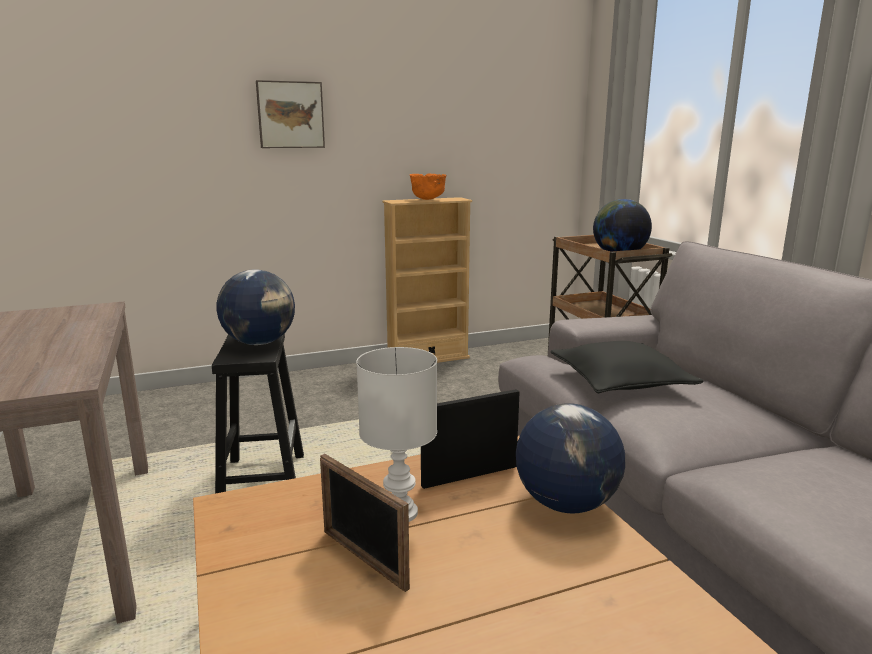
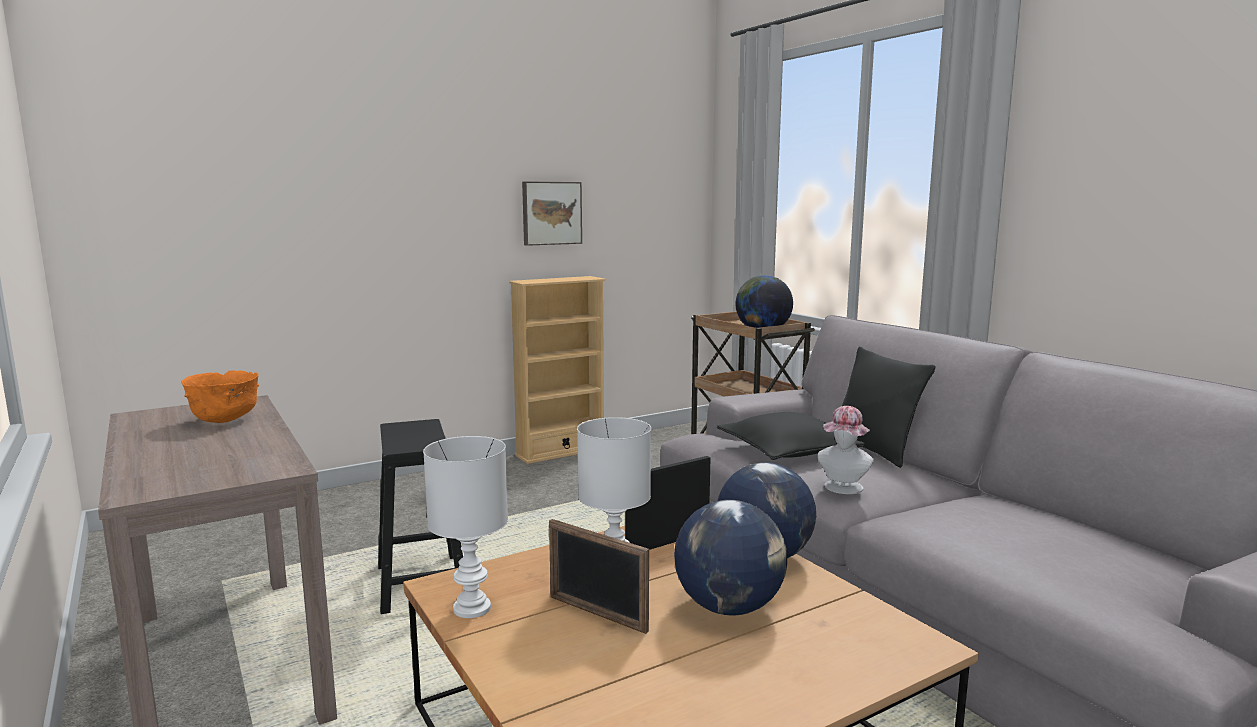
camera: 10 degrees left, 5 degrees down
(243, 537) = (473, 608): none -> white table lamp
(259, 343) = (421, 432): globe -> globe (728, 607)
(290, 115) = (411, 191): picture -> picture (551, 213)
(428, 199) = (558, 279): orange bowl -> orange bowl (225, 421)
(669, 431) = (843, 489): none -> hat
(716, 385) = (873, 450): none -> black pillow

